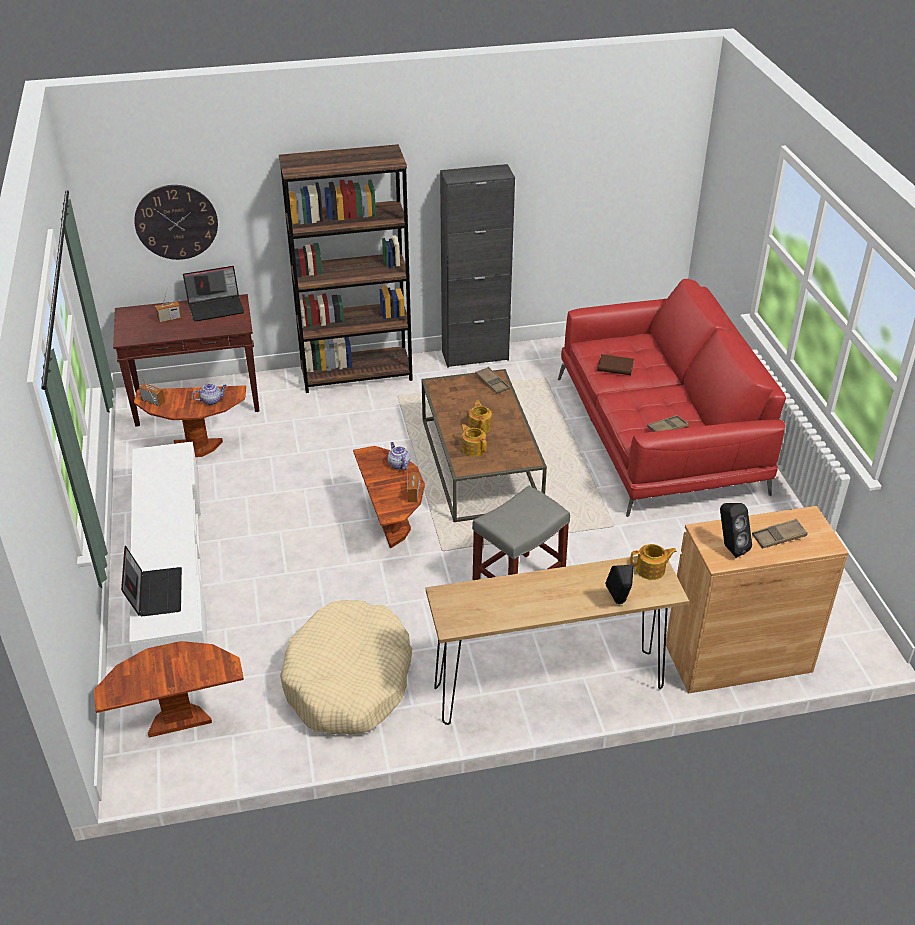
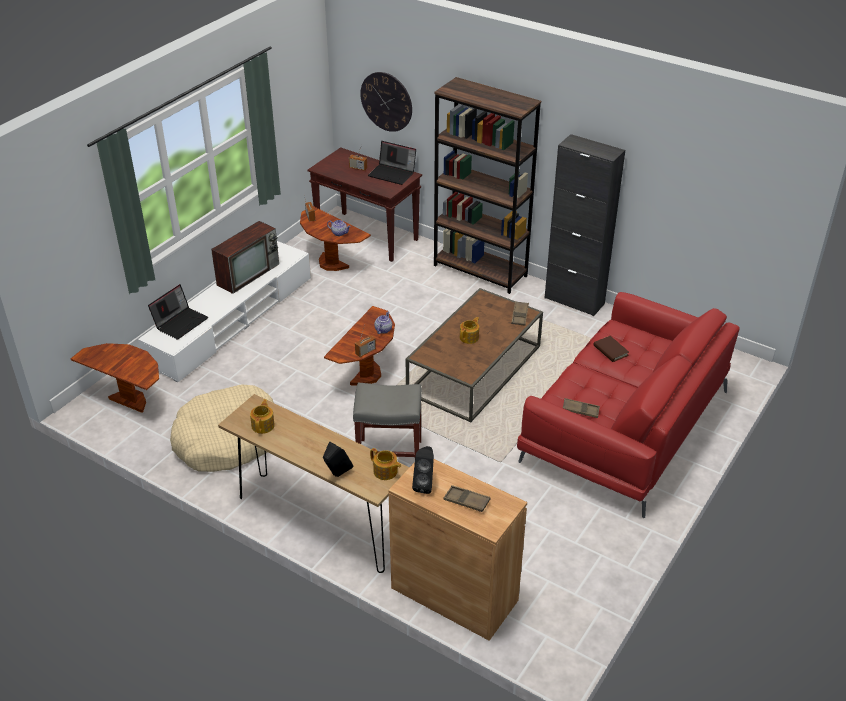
camera: 45 degrees right, 0 degrees up
(156, 498) = (249, 273): none -> television
(473, 449) = (444, 348): teapot -> teapot (263, 425)

